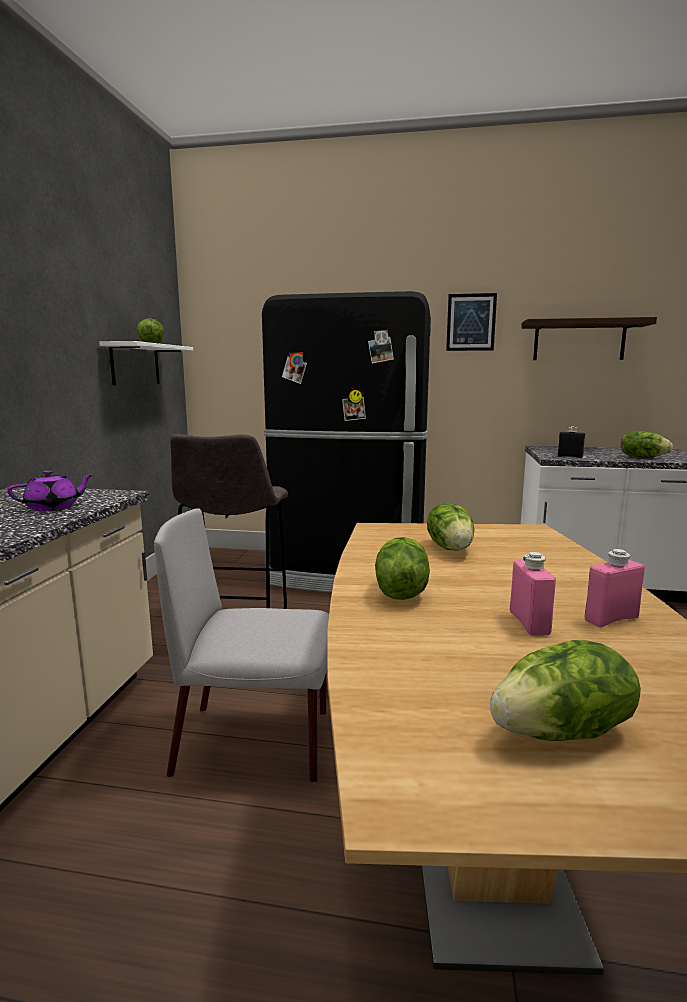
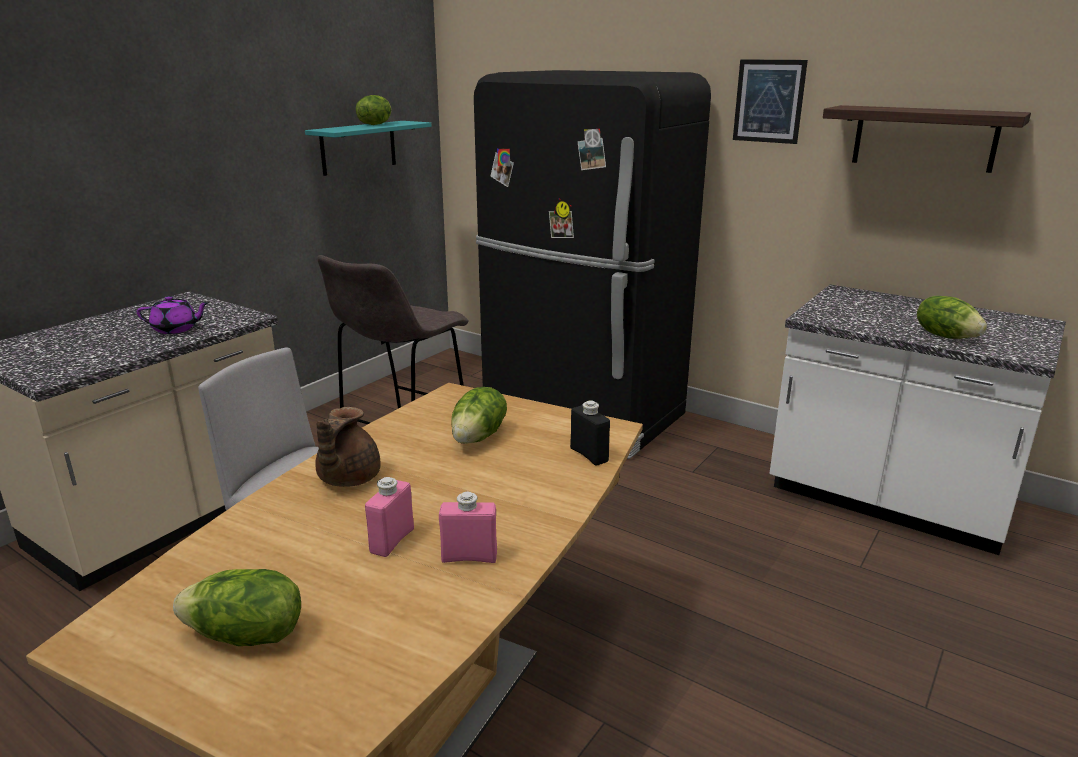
camera: 25 degrees right, 10 degrees up
(135, 364) = (358, 147): white shelf -> turquoise shelf
(400, 591) = (347, 479): lettuce -> brown teapot
(570, 456) = (837, 319): black bottle -> black bottle (589, 455)

